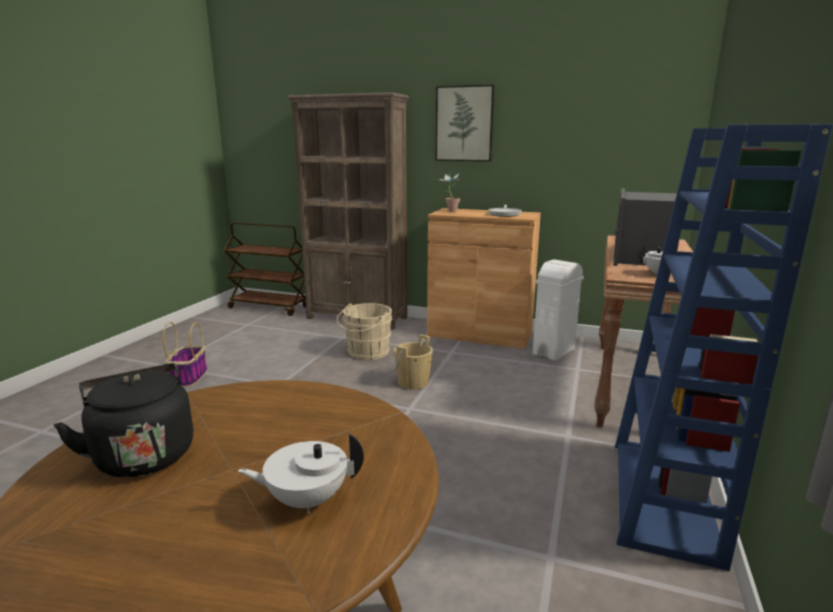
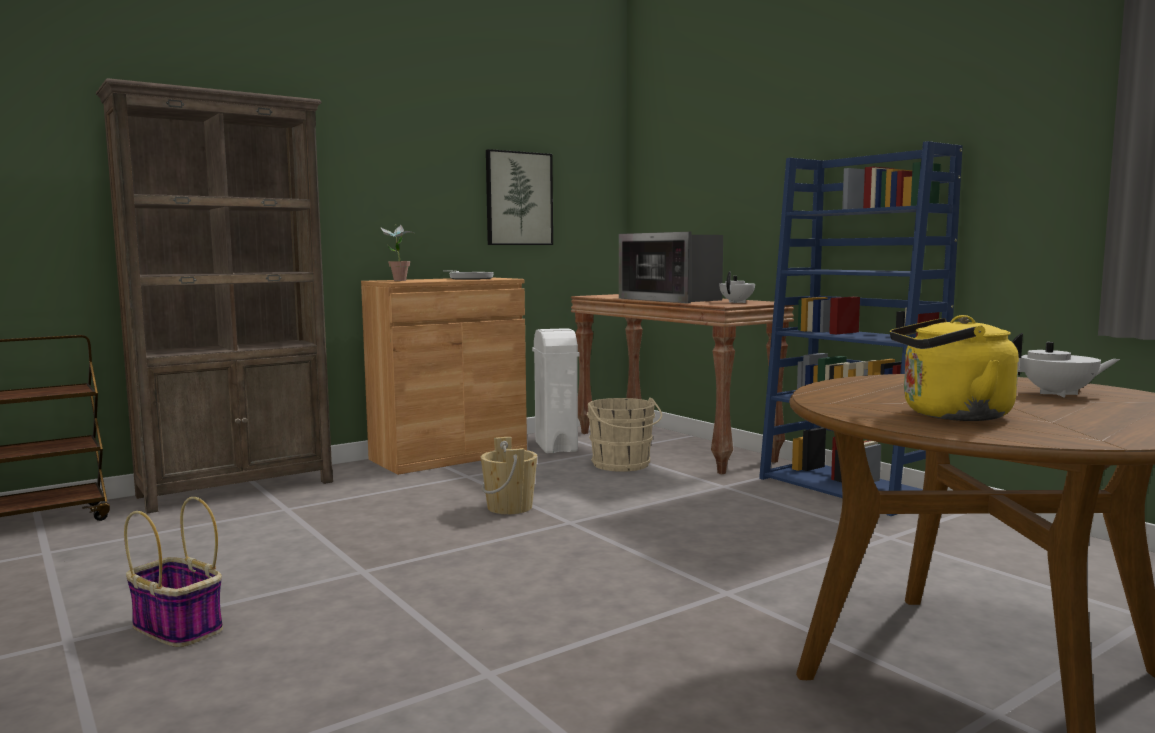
camera: 55 degrees left, 10 degrees down
(143, 454) = (949, 415): black kettle -> yellow kettle
(306, 500) = (1059, 394): white teapot -> white teapot turned 105 degrees counterclockwise
(366, 353) = (374, 508): beige bucket -> beige bucket (622, 465)
(464, 124) = (383, 158): picture -> picture (518, 198)

